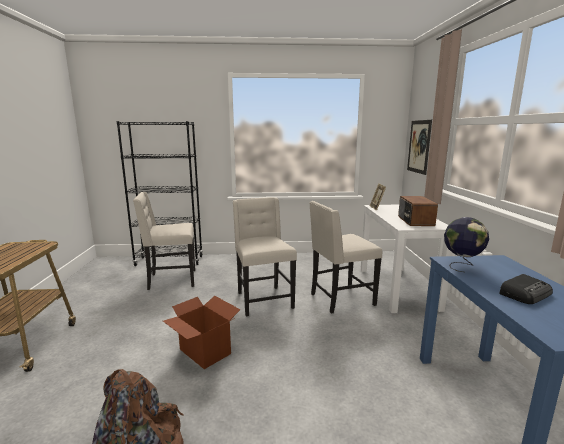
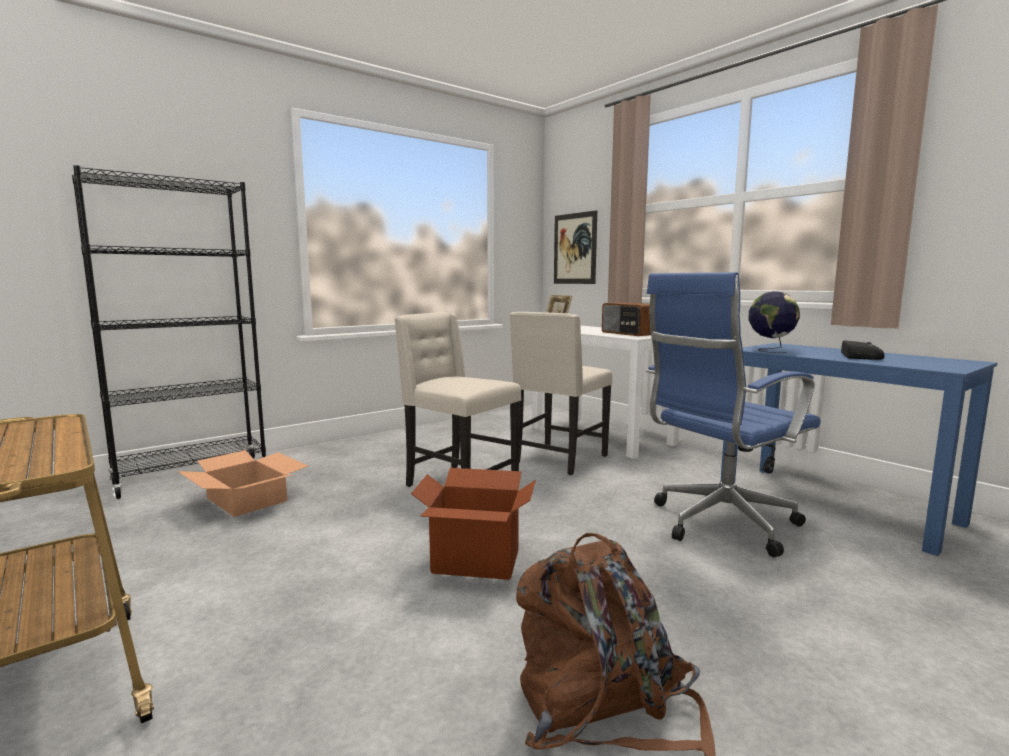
camera: 35 degrees left, 5 degrees down
(171, 280) = (247, 499): beige chair -> cardboard box
(370, 387) = (719, 524): none -> blue office chair

